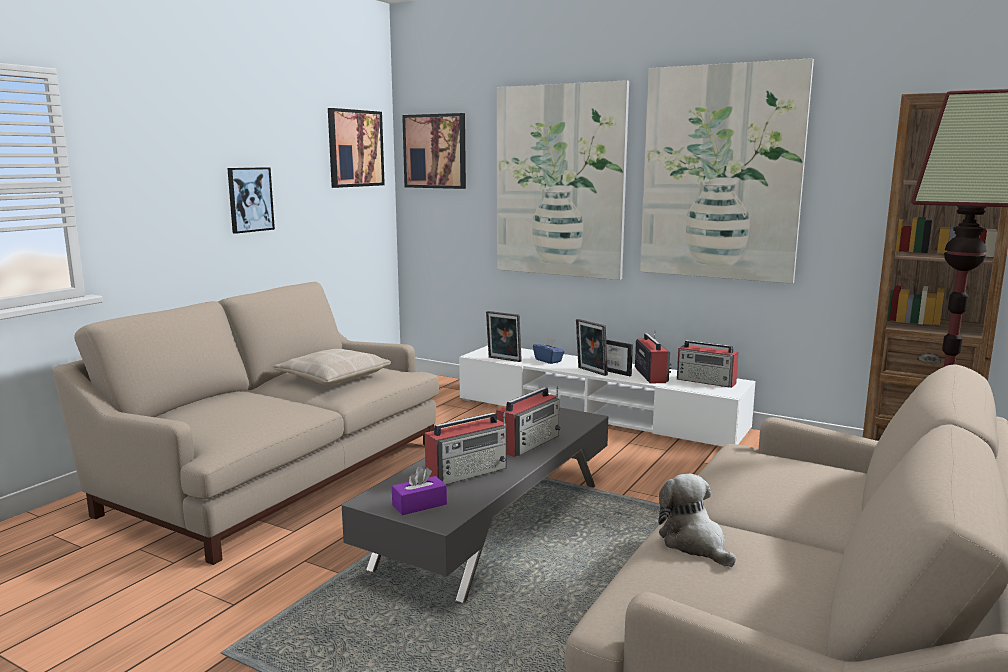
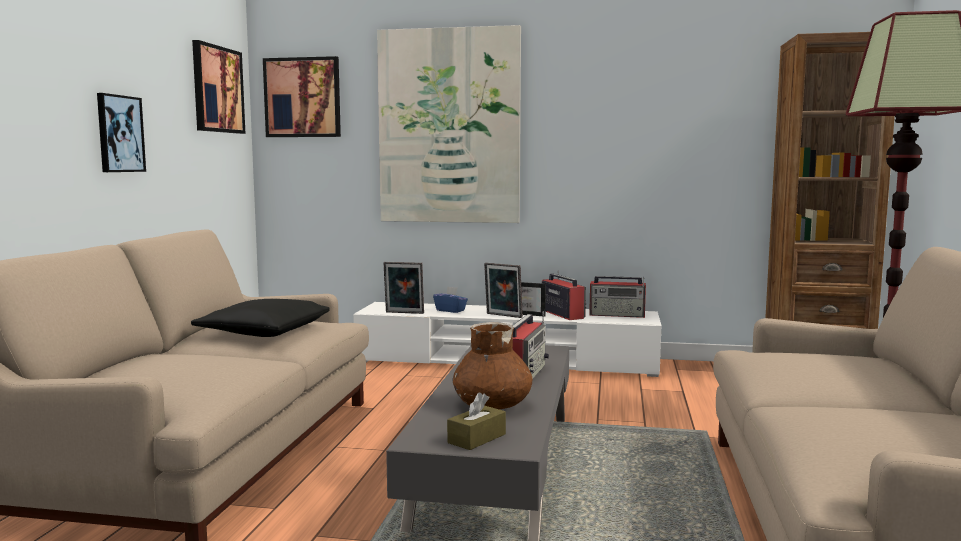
camera: 20 degrees left, 5 degrees down
(333, 377) = (263, 330): beige pillow -> black pillow
(419, 505) = (476, 438): purple tissue box -> brown tissue box
(468, 472) = (492, 405): radio -> brown vase
(694, 544) = (827, 419): plush toy -> none
(720, 173) = (615, 114): picture -> none

